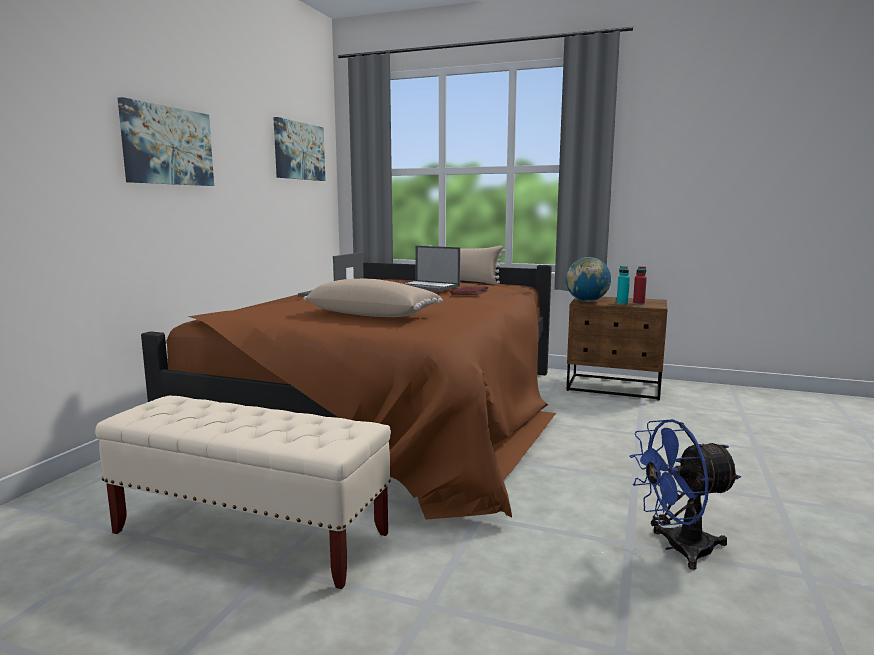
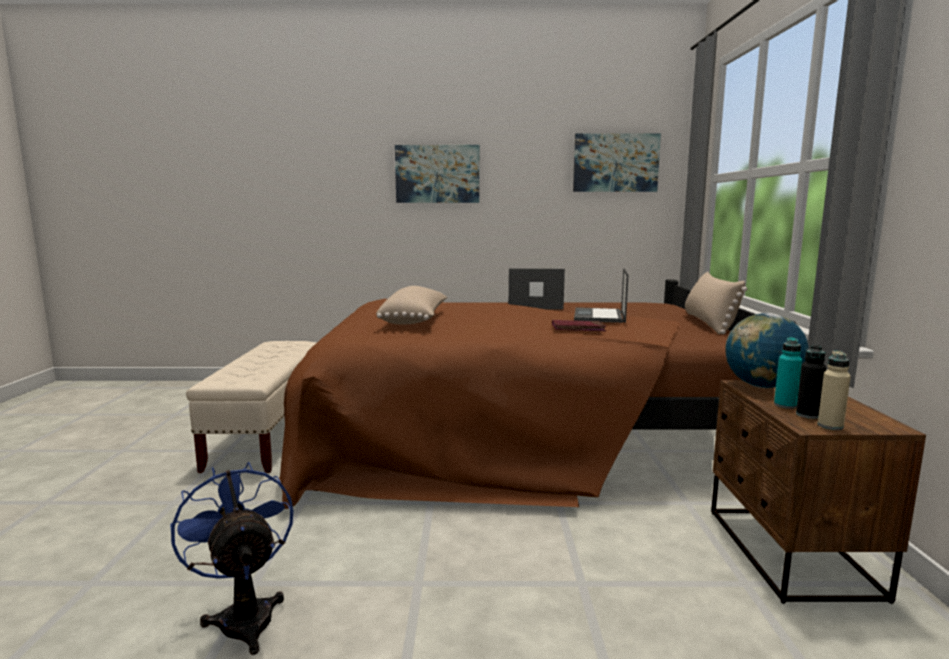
camera: 70 degrees right, 0 degrees up
(638, 304) = (807, 415): red bottle -> black bottle
(655, 304) = (830, 426): none -> beige bottle

